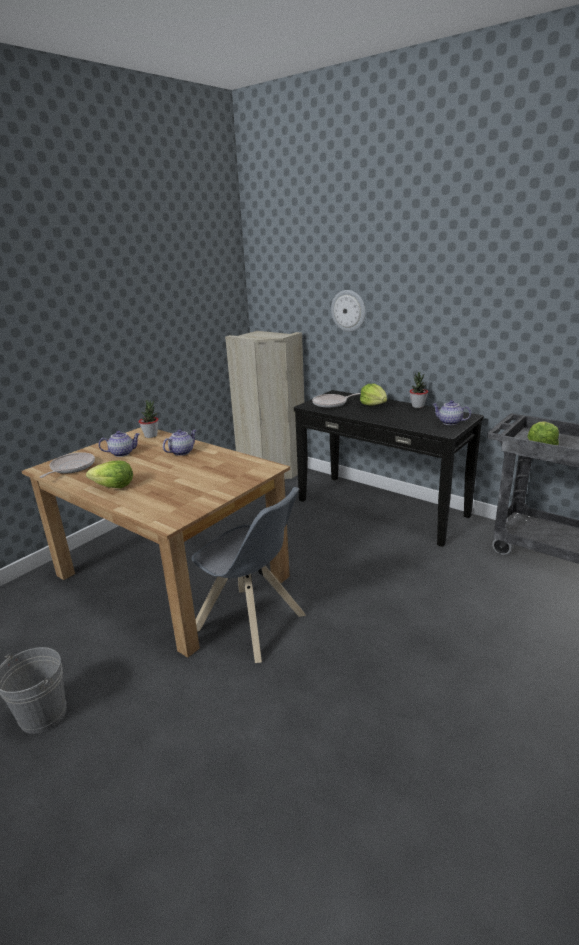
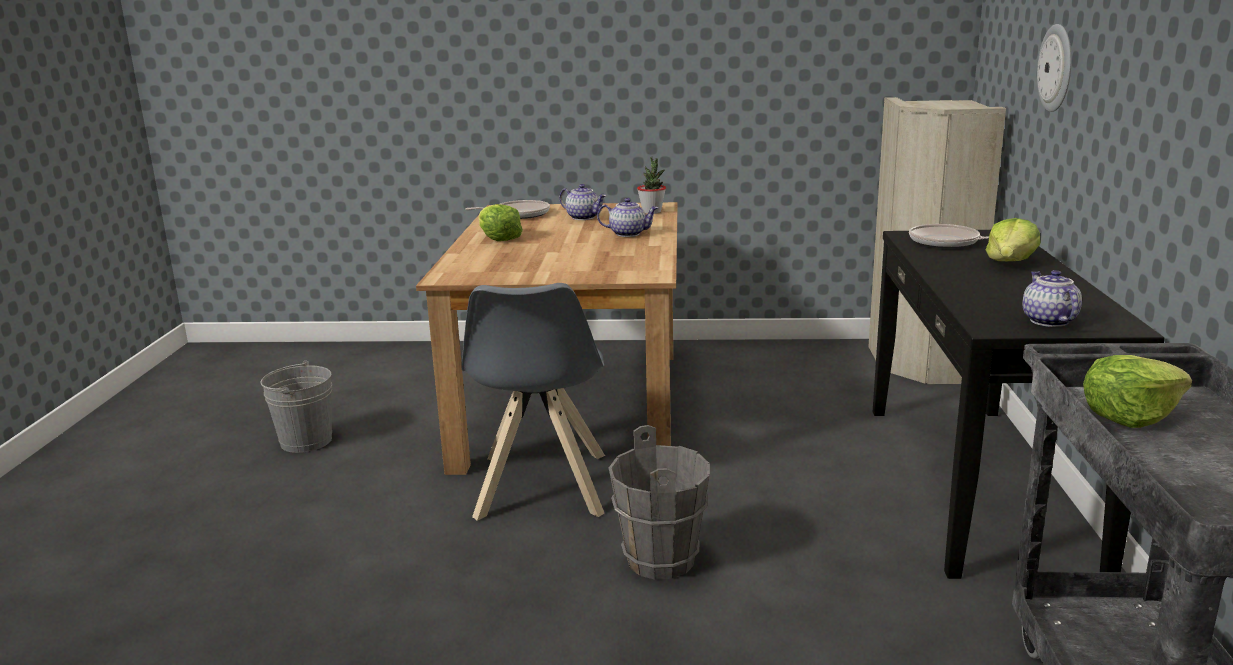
camera: 55 degrees right, 5 degrees down
(364, 611) = (661, 560): none -> grey bucket
(417, 406) = (1078, 287): potted plant -> none

